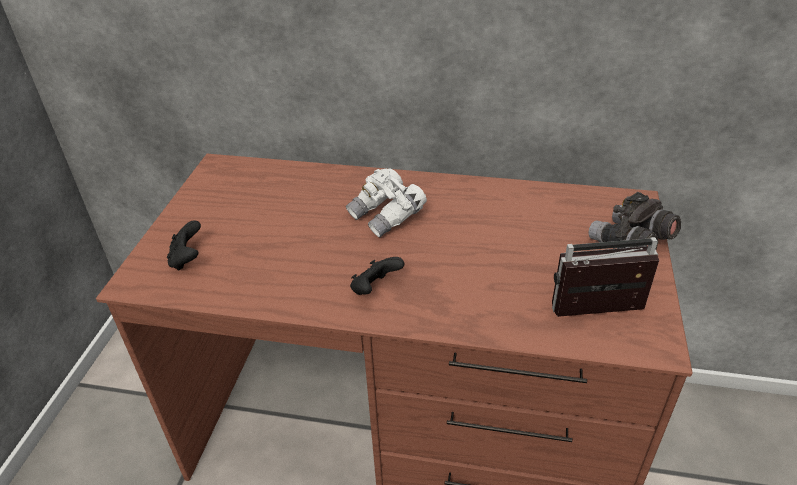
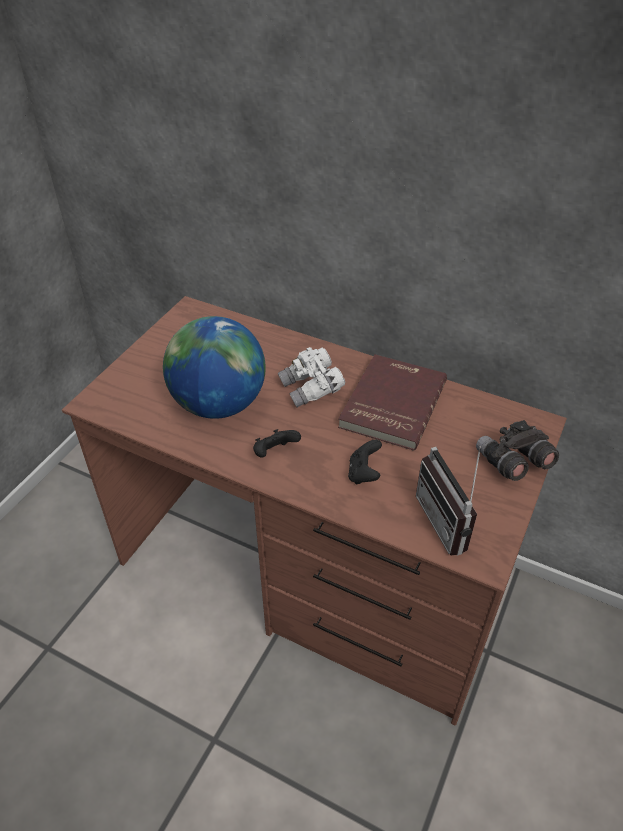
camera: 15 degrees right, 5 degrees up
(187, 259) = (138, 392): black game controller -> black game controller (364, 473)
(289, 252) = (219, 404): none -> globe
(478, 213) = (391, 403): none -> red book
(599, 315) = (450, 522): radio -> radio turned 120 degrees counterclockwise

